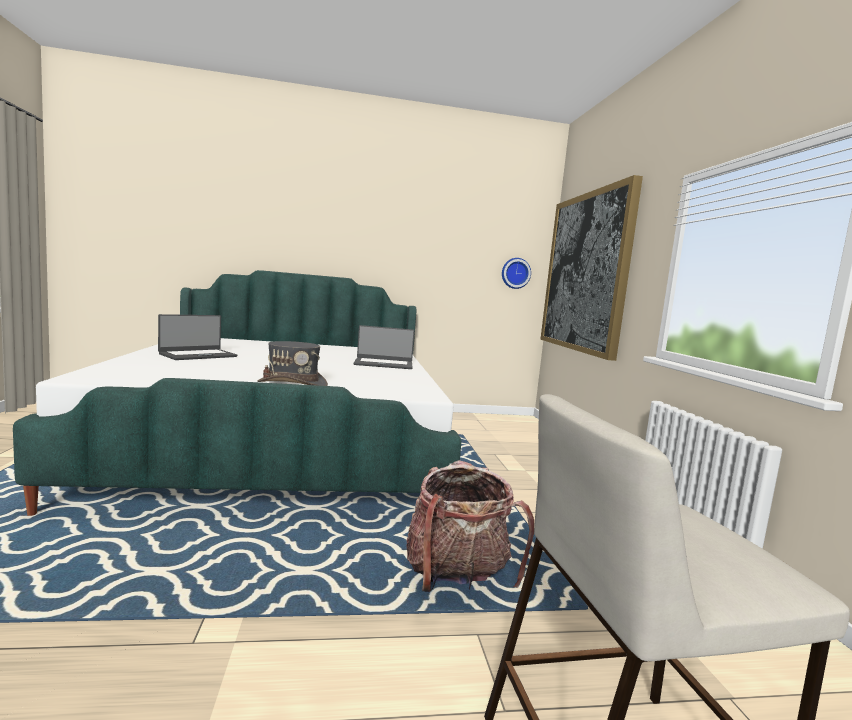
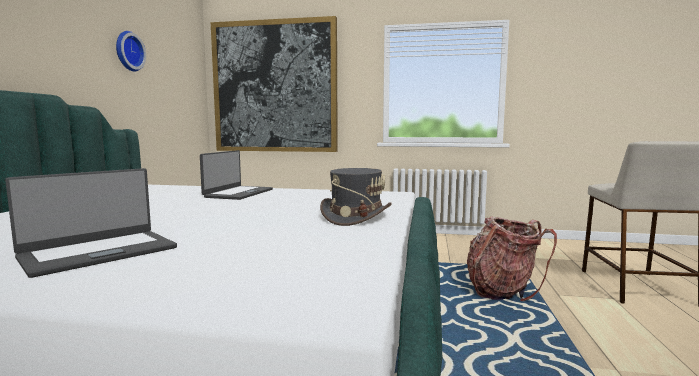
camera: 70 degrees left, 0 degrees up
(198, 355) = (98, 252): laptop -> laptop turned 75 degrees clockwise
(515, 273) = (188, 87): wall clock -> wall clock (128, 51)

